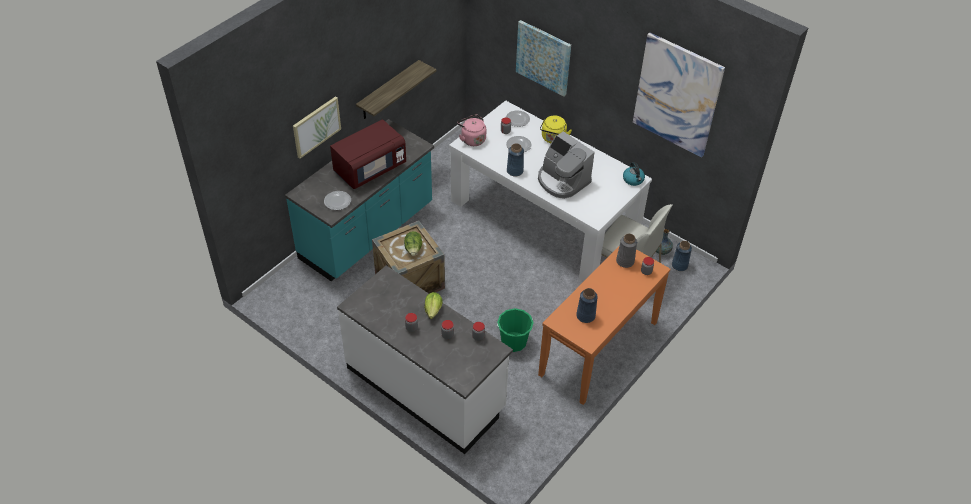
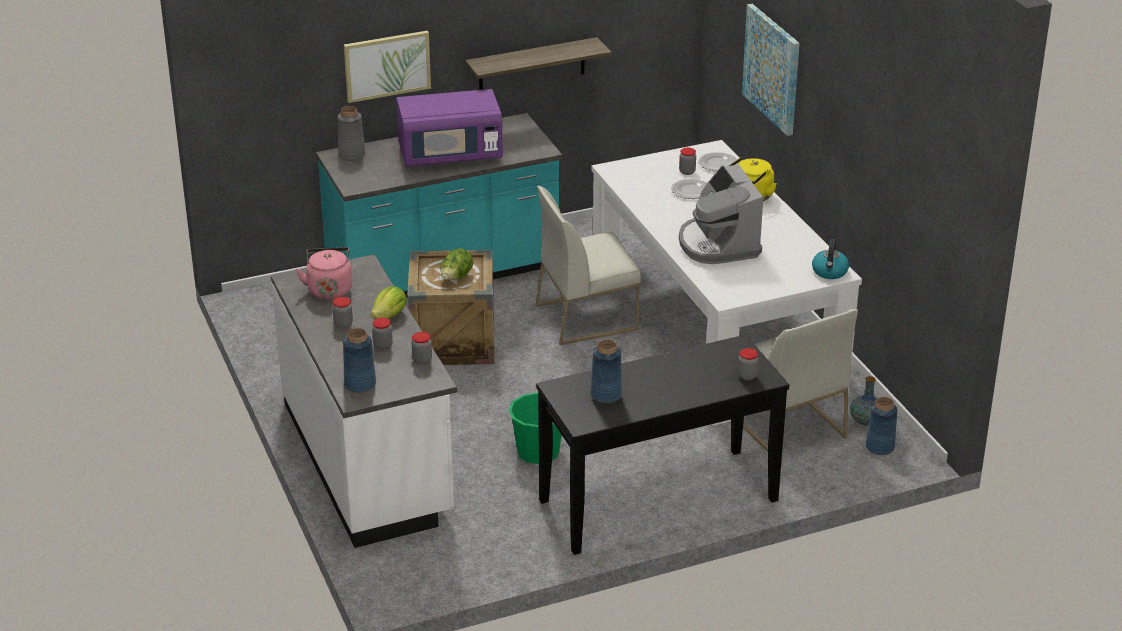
camera: 30 degrees right, 15 degrees down
(338, 201) = (376, 176): plate -> none
(369, 168) = (450, 155): red microwave -> purple microwave
(470, 234) = (587, 317): none -> white chair
(472, 139) = (630, 167): pink kettle -> pink kettle (329, 289)
(515, 171) = (658, 216): blue vase -> blue vase (360, 384)
(599, 348) = (659, 501): orange console table -> black console table
(625, 261) = (726, 355): grey vase -> grey vase (352, 155)
(677, 95) = (902, 127): picture -> none

